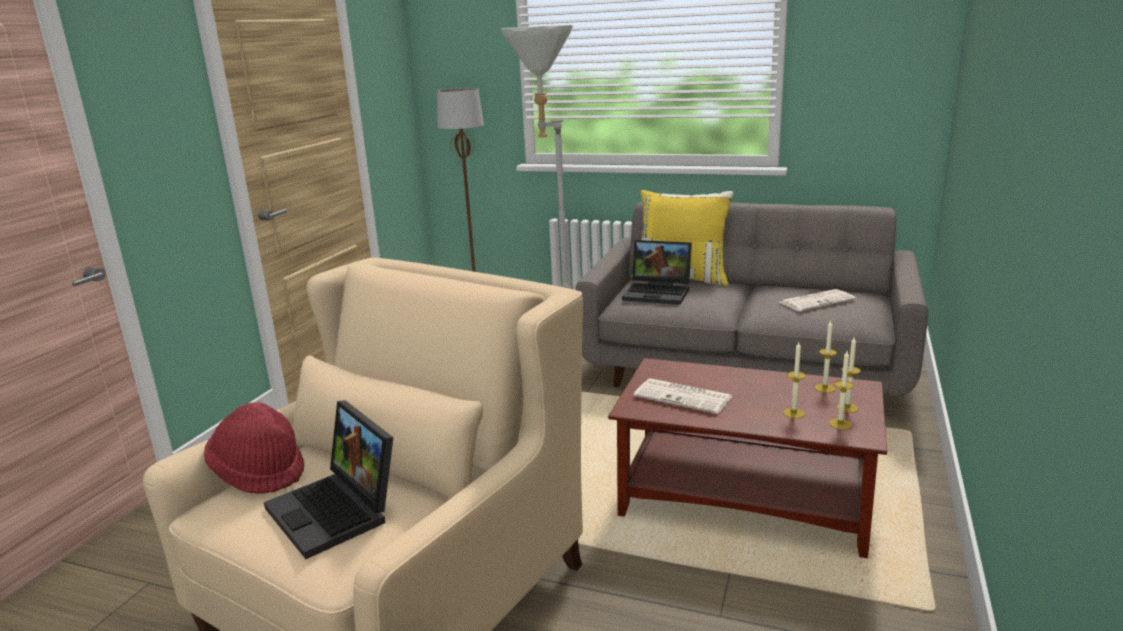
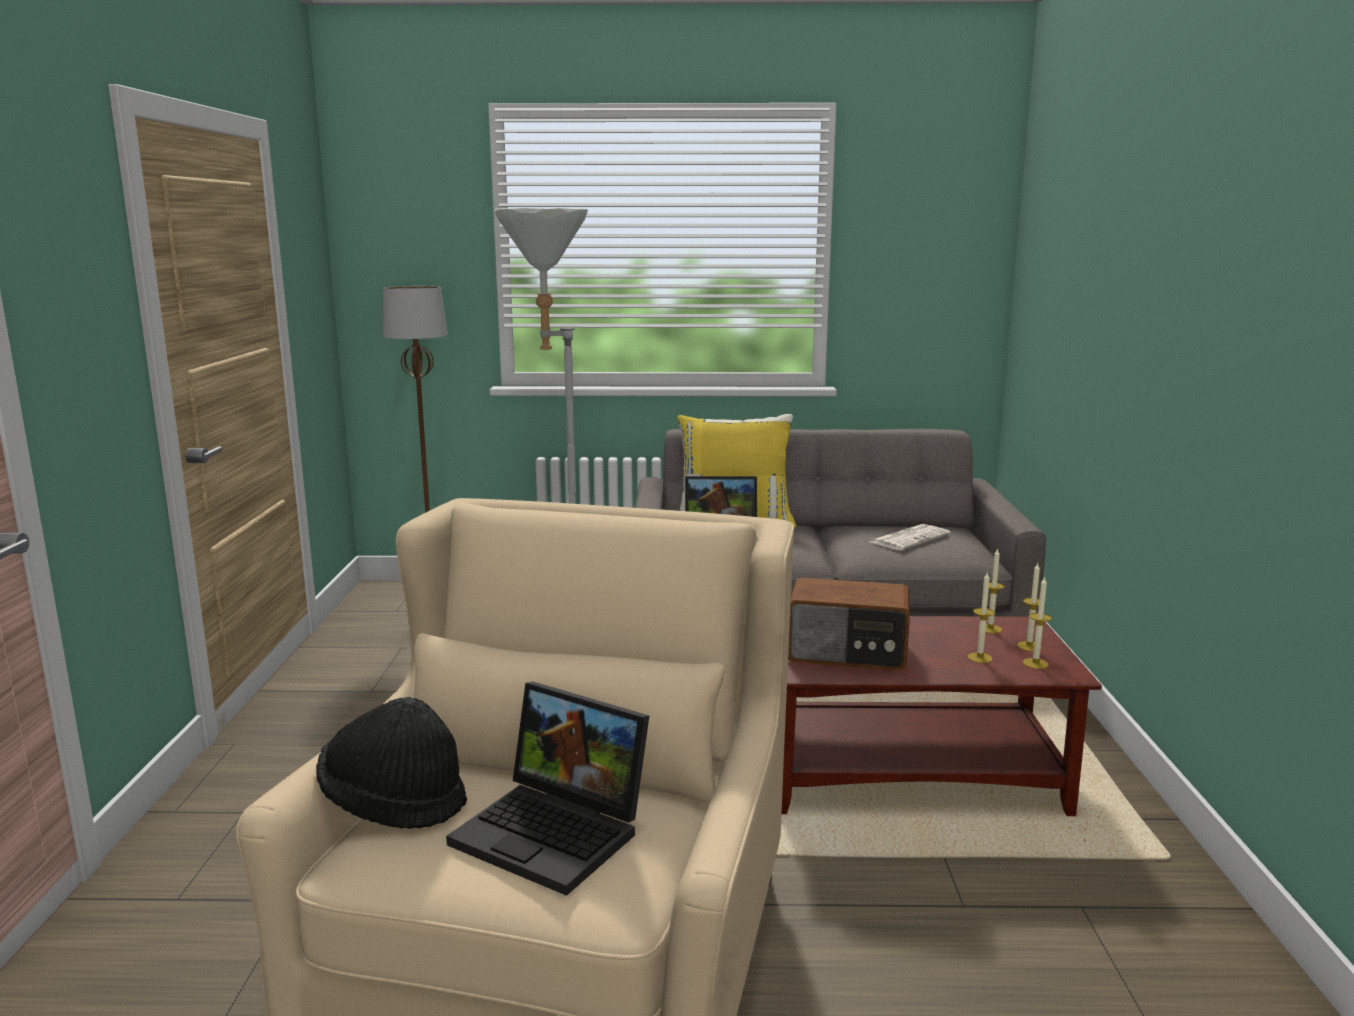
camera: 20 degrees left, 5 degrees down
(259, 473) = (394, 803): red hat -> black hat
(684, 397) = (848, 653): newspaper -> radio

